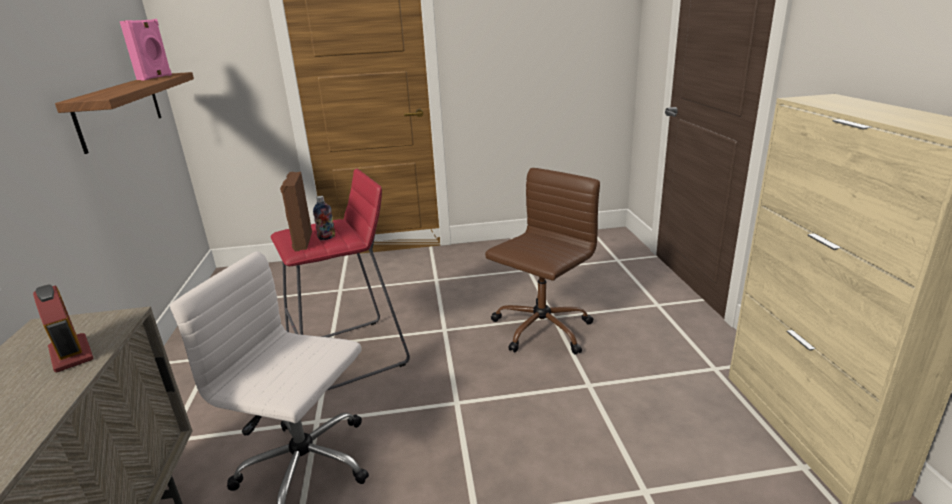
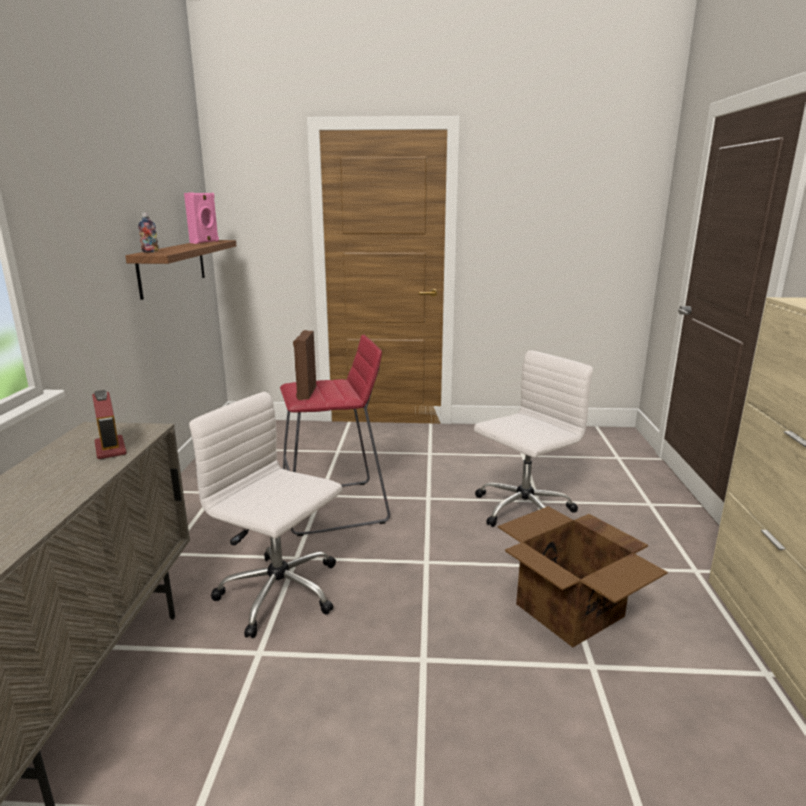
camera: 10 degrees right, 5 degrees down
(327, 237) = (328, 392): bottle -> bottle (150, 252)
(540, 330) = (522, 511): brown office chair -> white office chair
(610, 433) = (570, 611): none -> cardboard box

